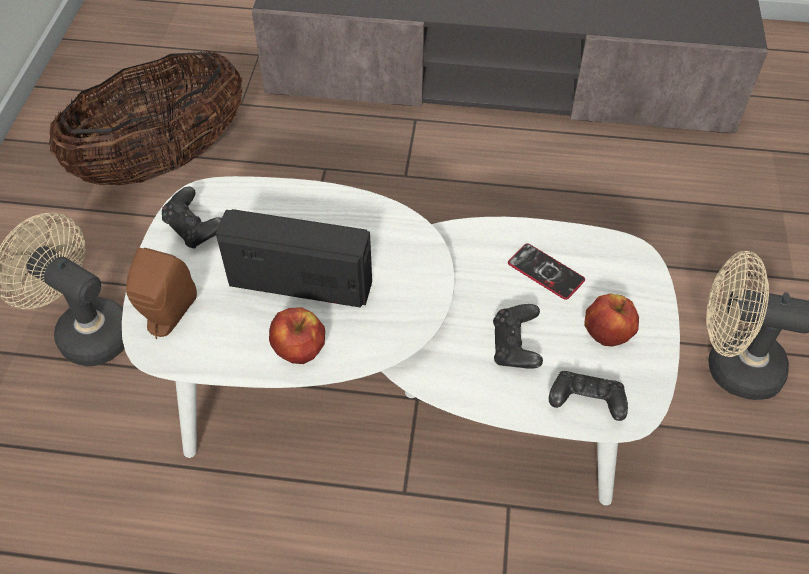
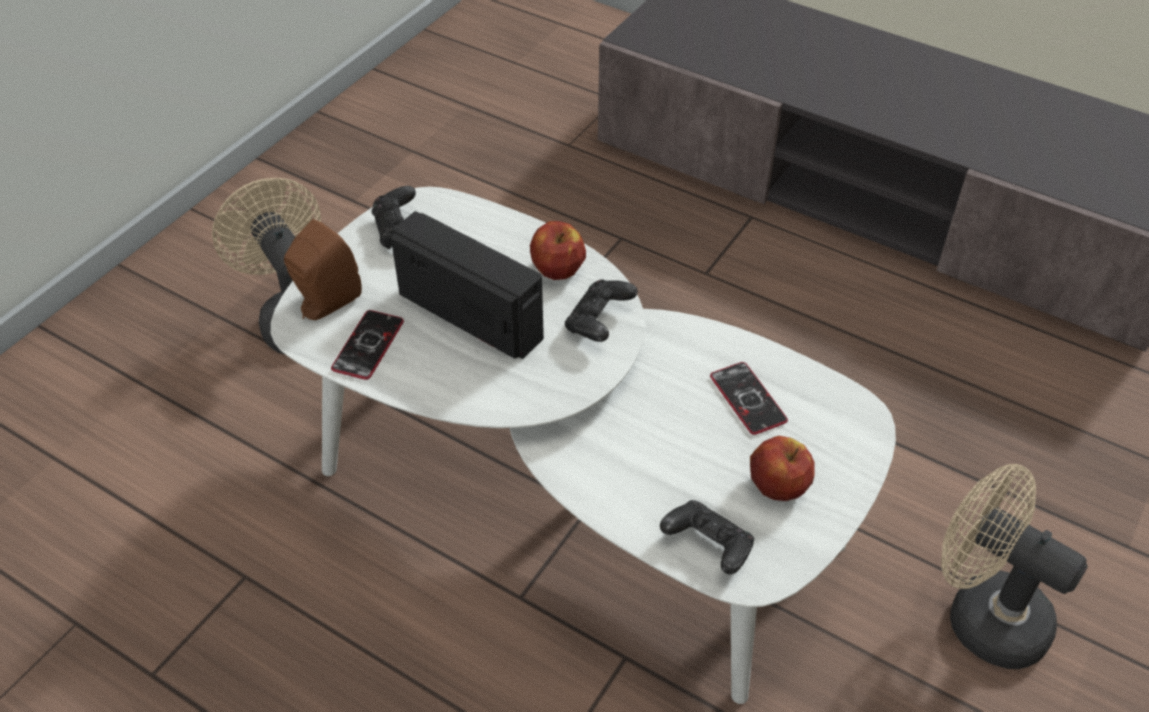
camera: 25 degrees right, 5 degrees down
(164, 161) = (458, 179): basket -> none
(227, 341) = (368, 346): none -> phone
(299, 349) = (431, 377): apple -> apple (557, 269)
(515, 347) = (666, 462): black game controller -> black game controller (599, 323)

